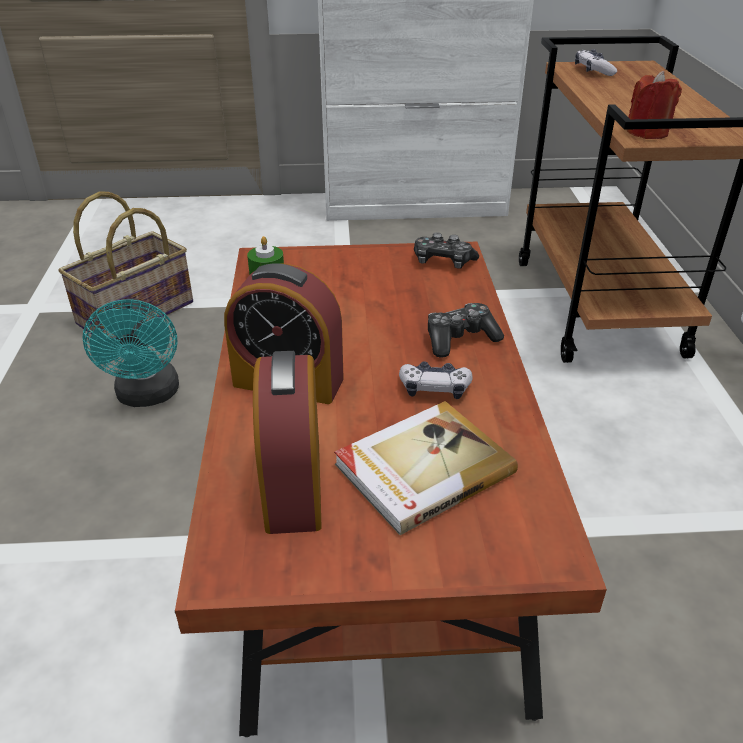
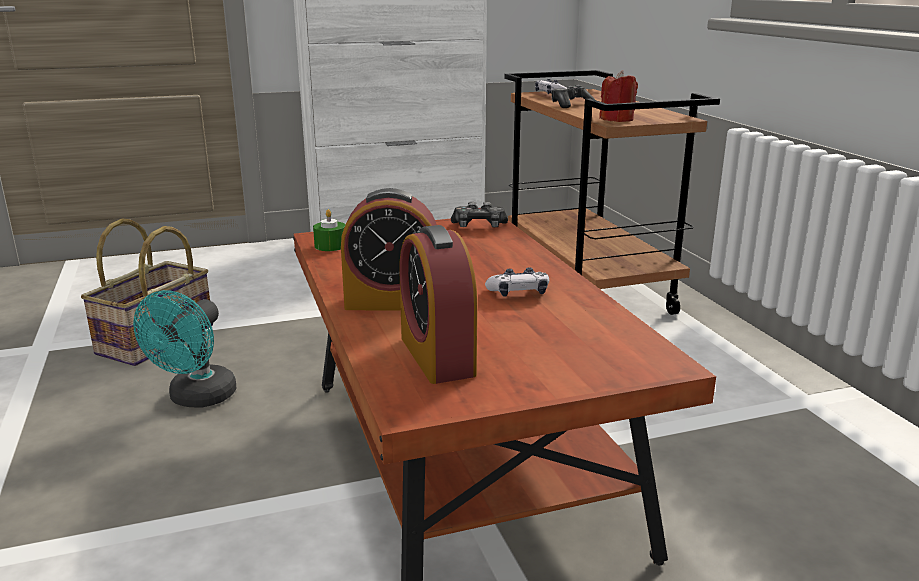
camera: 15 degrees left, 15 degrees down
(148, 396) = (197, 399): turquoise fan -> turquoise fan turned 45 degrees clockwise
(422, 468) = (537, 335): book -> none
(460, 339) = (521, 265): game controller -> game controller (571, 105)

